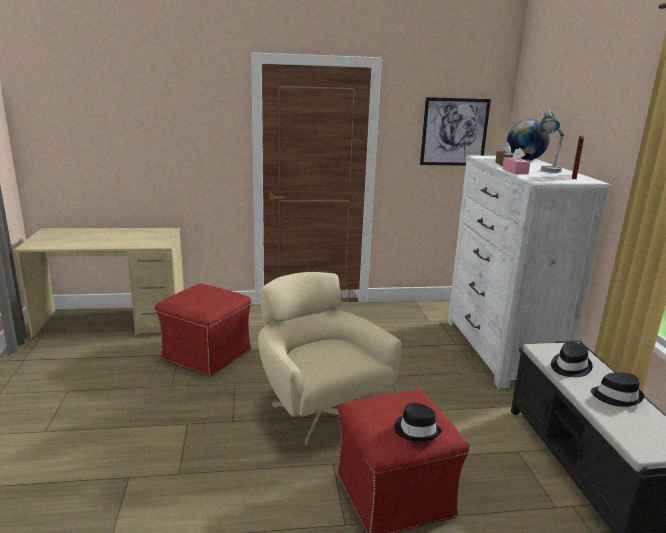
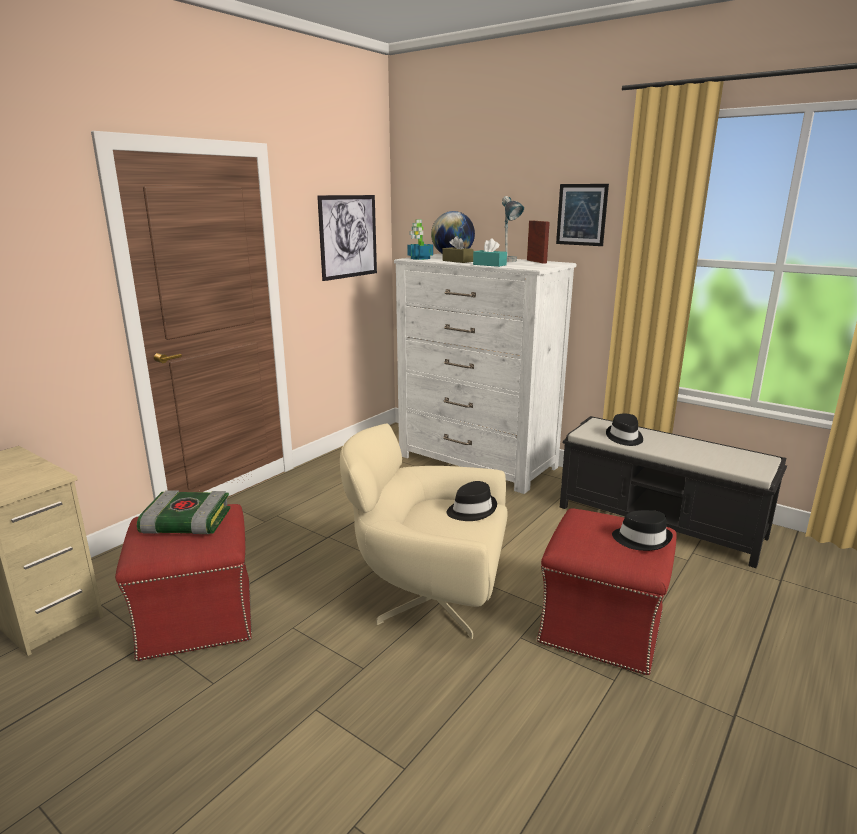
camera: 45 degrees left, 0 degrees up
(208, 294) = (185, 523): none -> book
(487, 158) = (420, 258): none -> potted plant
(515, 171) = (489, 265): pink tissue box -> turquoise tissue box
(616, 396) = (682, 445): black hat -> black hat (471, 510)
(623, 135) = (581, 214): none -> picture

